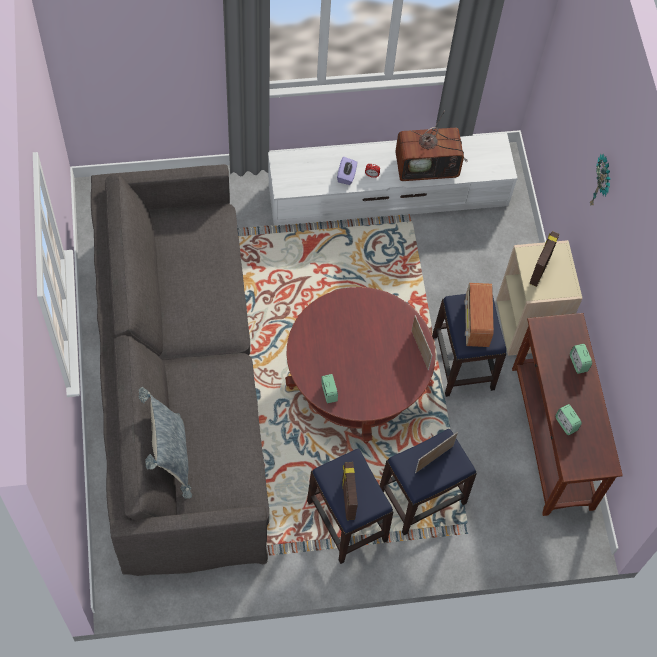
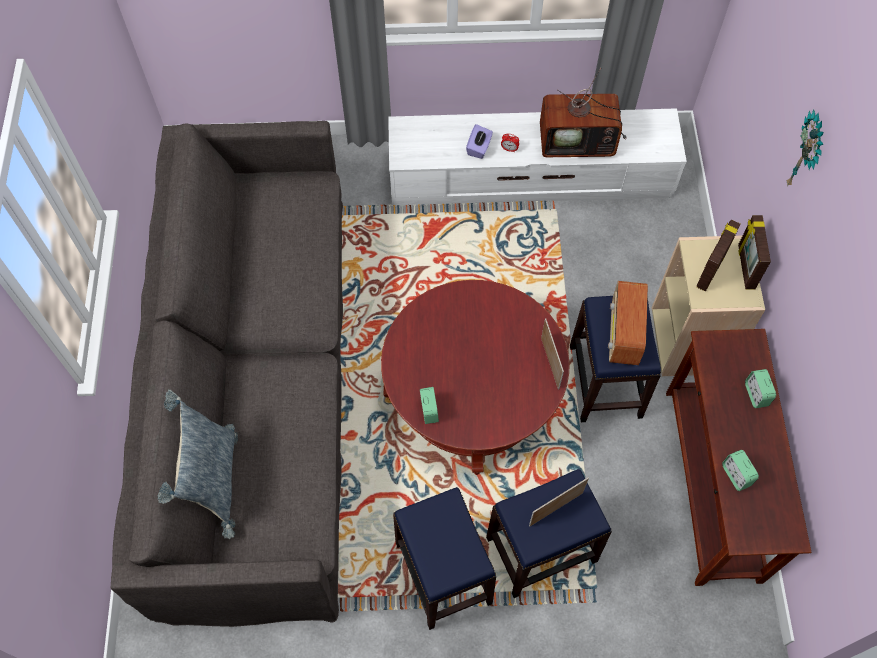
camera: 10 degrees right, 0 degrees up
(347, 499) = (436, 555): picture frame -> picture frame (745, 267)

